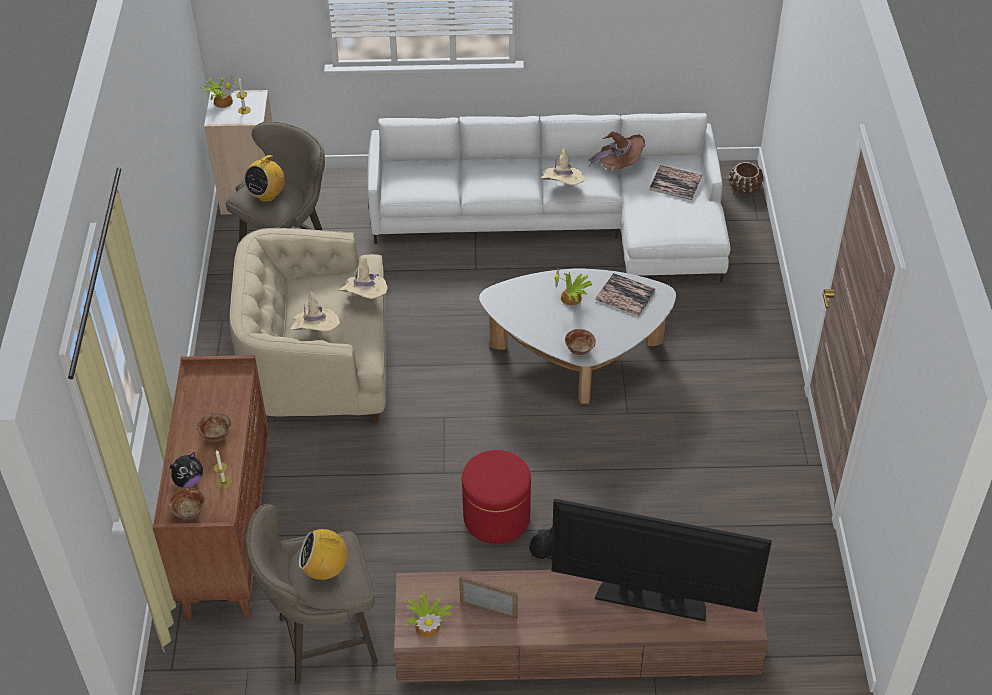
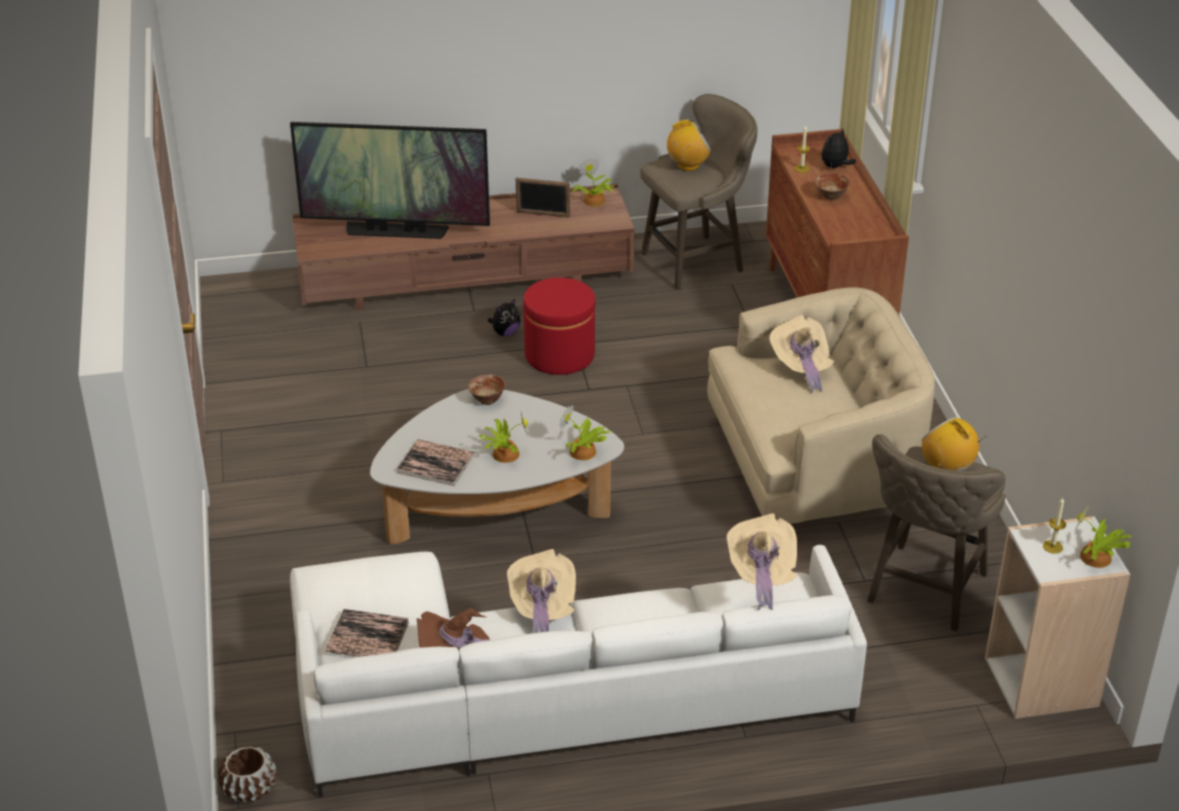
camera: 170 degrees right, 10 degrees down
(189, 512) = (819, 149): bowl -> none
(267, 195) = (947, 469): radio -> radio turned 60 degrees counterclockwise
(366, 299) = (761, 410): beige hat -> beige hat (761, 575)
(511, 292) = (583, 453): none -> potted plant

